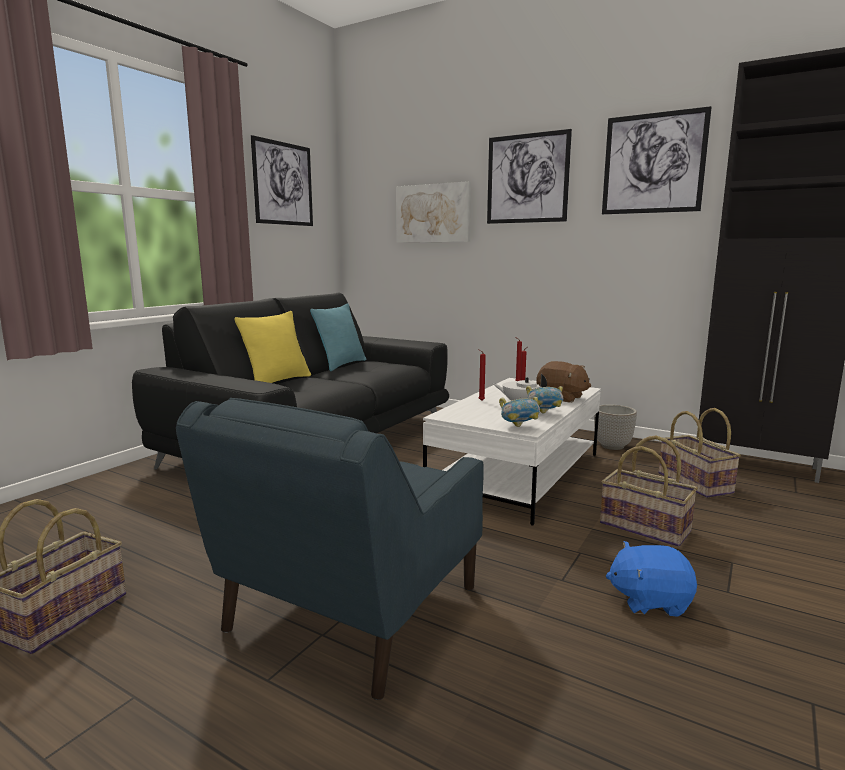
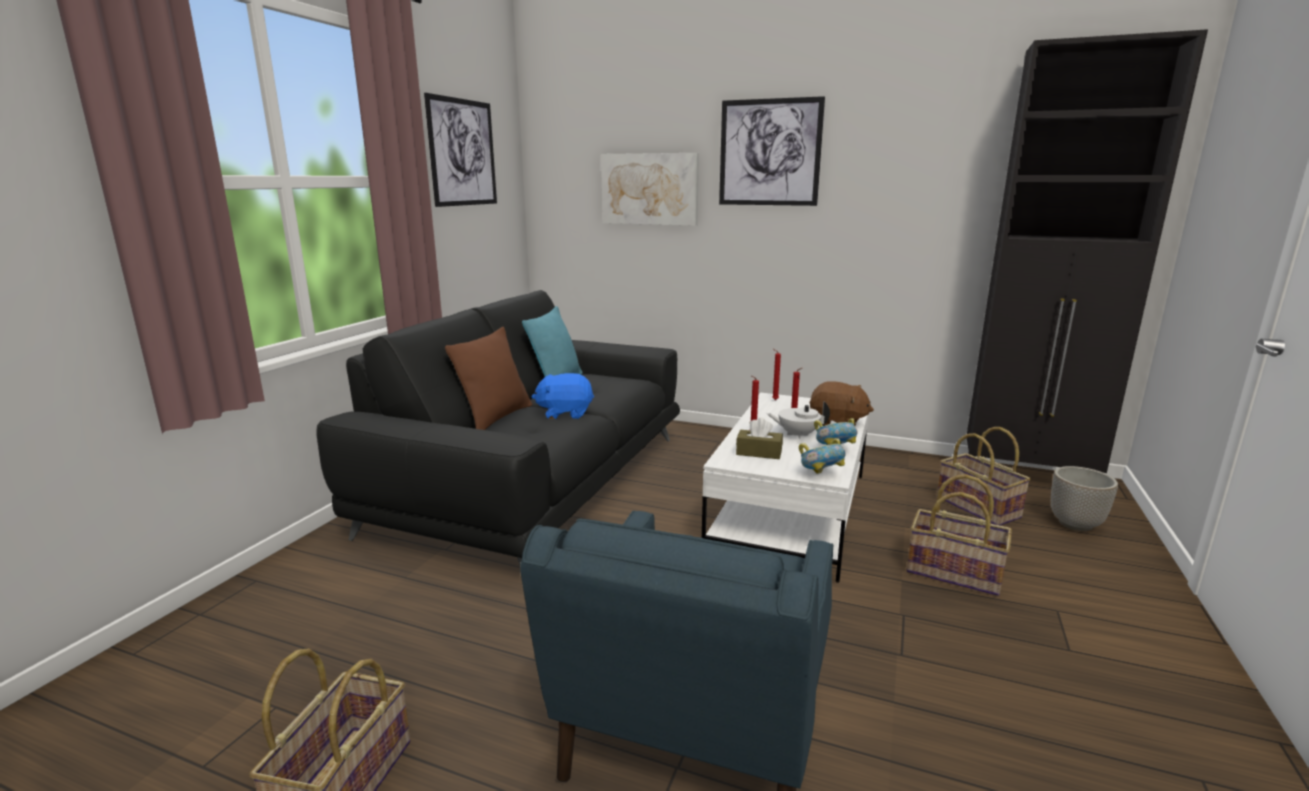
camera: 10 degrees left, 5 degrees up
(277, 381) = (496, 417): yellow pillow -> brown pillow
(476, 412) = (759, 452): none -> brown tissue box
(613, 446) = (874, 463): planter -> planter (1076, 524)
(649, 600) = (1000, 671): blue plush toy -> blue plush toy (565, 413)
(653, 163) = (921, 143): picture -> none

